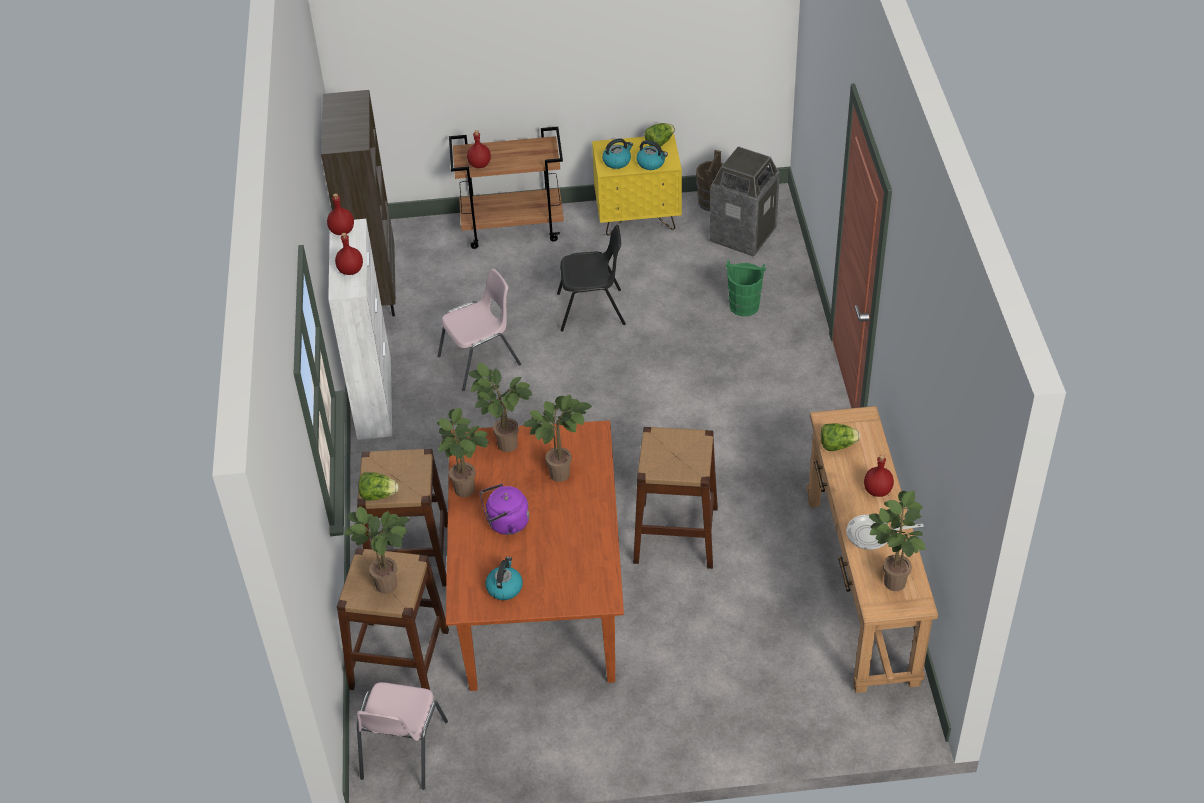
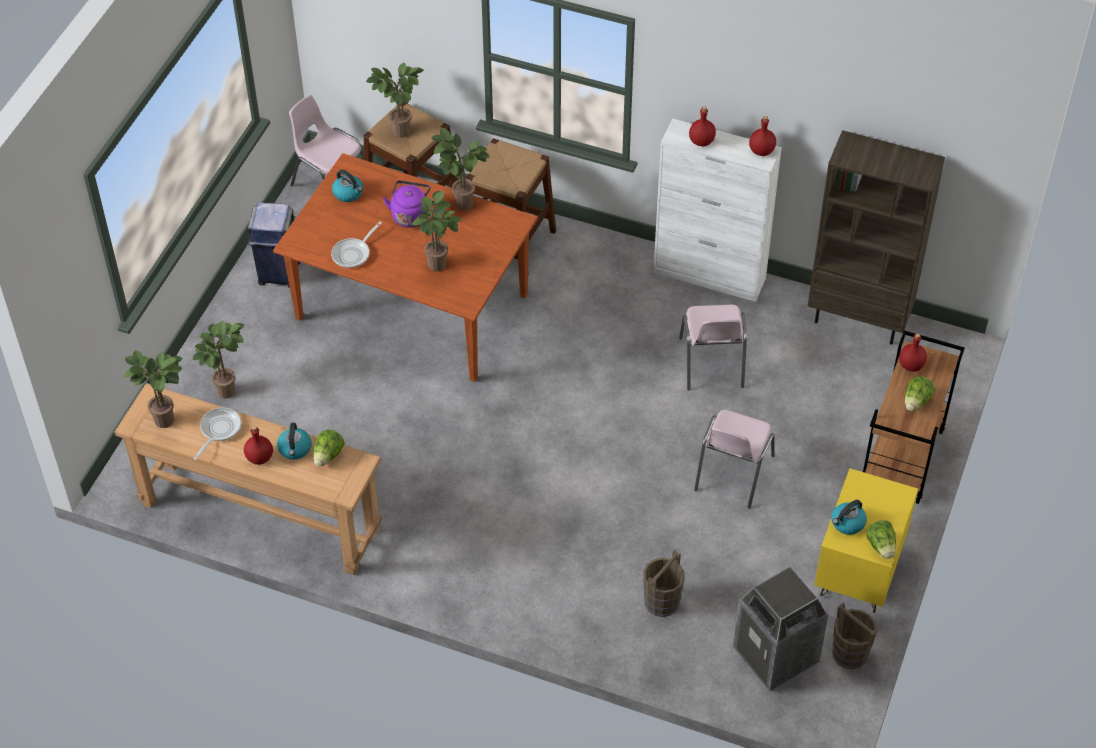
camera: 115 degrees right, 5 degrees up
(378, 495) = (493, 151): lettuce -> lettuce (916, 402)
(504, 446) = (493, 242): potted plant -> potted plant (226, 388)
(562, 730) = (279, 273): none -> blue trash can
(586, 543) = (353, 253): none -> frying pan
(592, 310) = (732, 473): black chair -> pink chair
(617, 161) = (867, 495): kettle -> kettle (295, 449)
(676, 534) = (408, 417): brown stool -> none
(744, 306) = (661, 602): green bucket -> brown bucket

